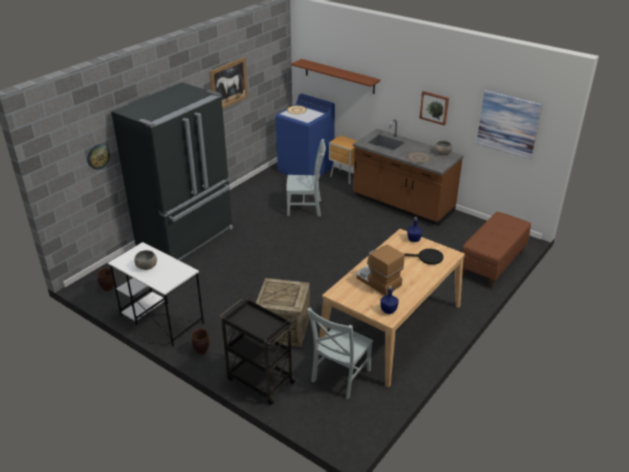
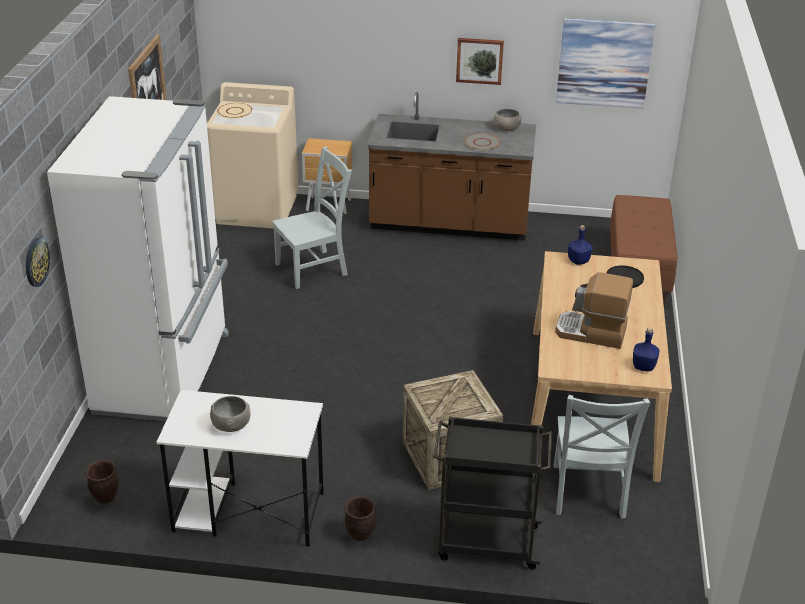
camera: 30 degrees left, 0 degrees up
(187, 238) = (166, 372): black fridge -> white fridge
(306, 169) = (257, 209): blue washing machine -> beige washing machine
(339, 76) = (298, 40): brown shelf -> none

